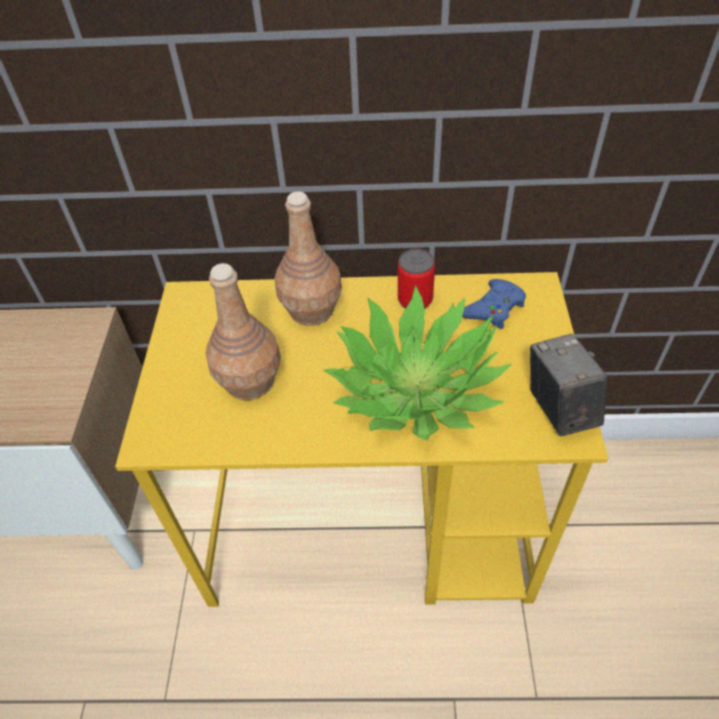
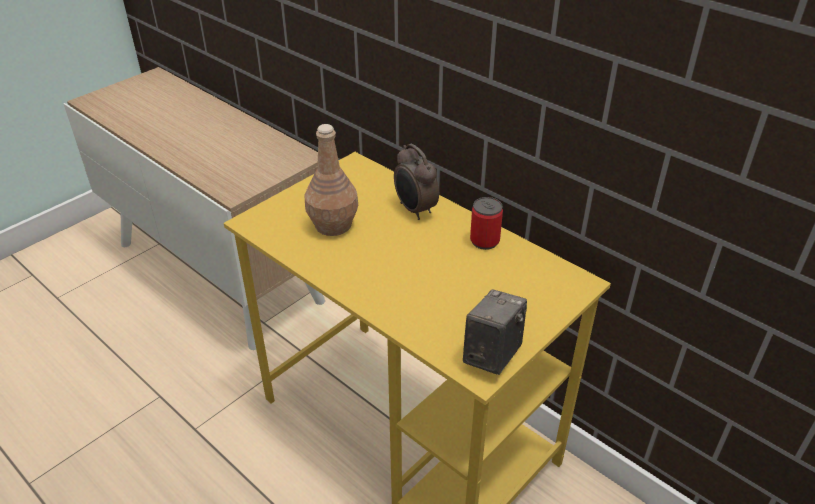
camera: 40 degrees right, 10 degrees down
(312, 309) = (415, 210): brown bottle -> alarm clock
(416, 387) = (419, 285): potted plant -> none
(493, 308) = (530, 276): blue game controller -> none

